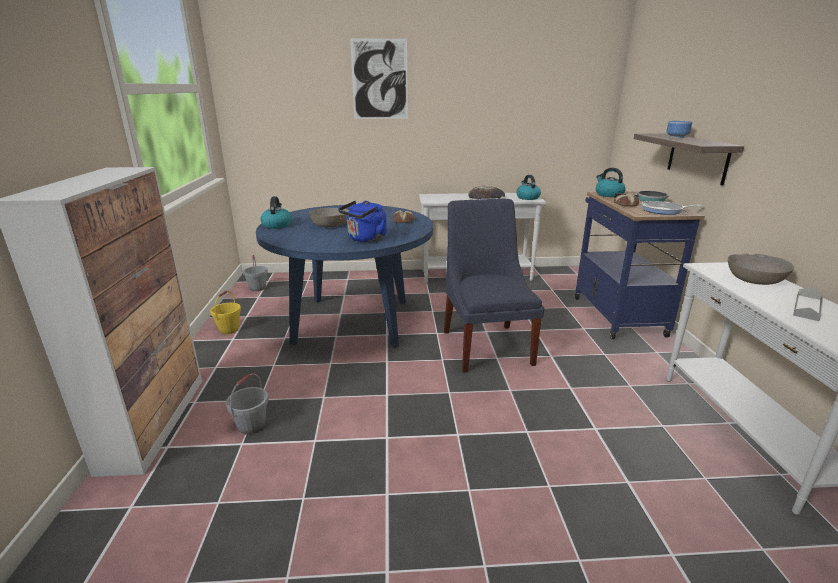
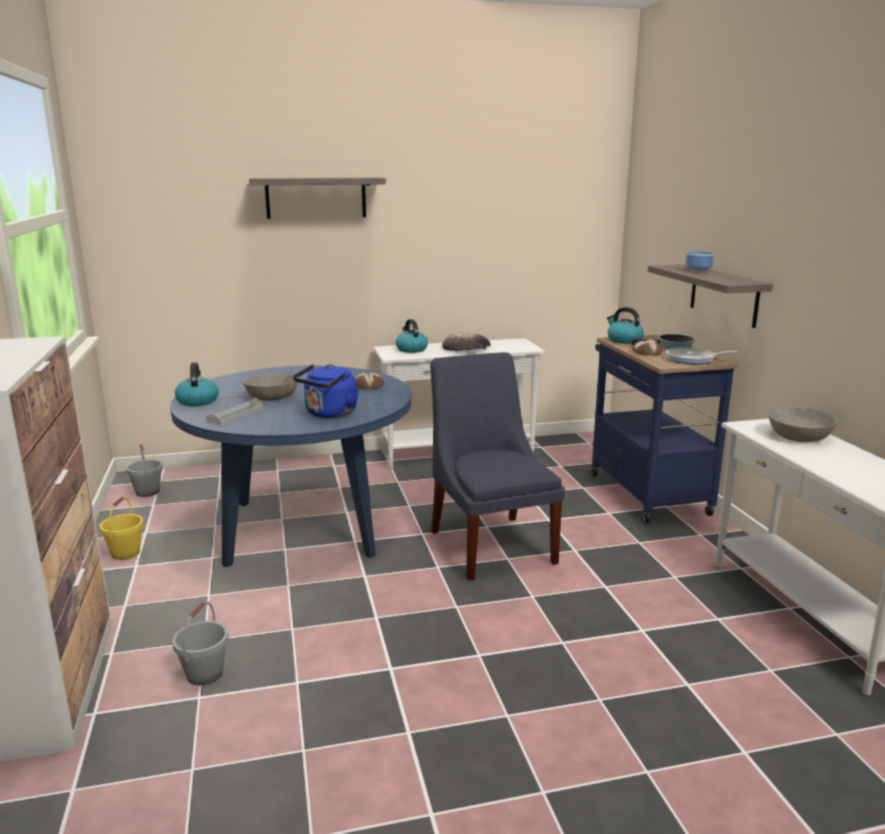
camera: 10 degrees left, 5 degrees down
(380, 79) = (316, 197): picture -> shelf
(527, 197) = (519, 346): kettle -> kettle (411, 349)
(807, 307) = (853, 464): grey tray -> grey tray (235, 415)

